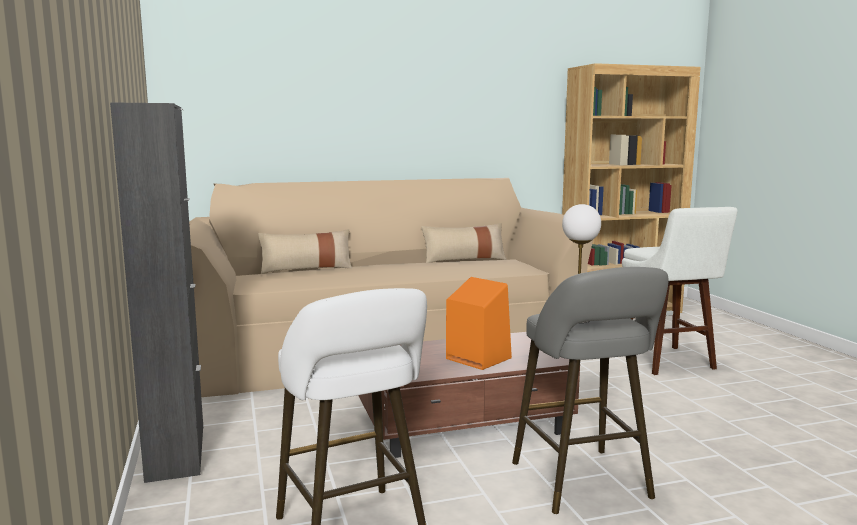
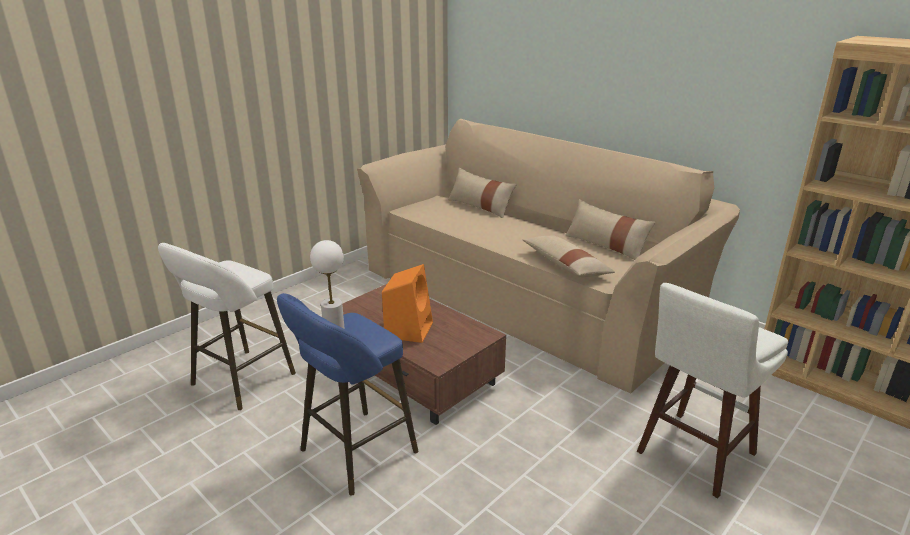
camera: 60 degrees right, 15 degrees up
(176, 452) = (299, 295): black cabinet -> none
(485, 272) = (565, 265): none -> beige pillow
(584, 484) = (353, 454): grey stool -> blue stool

